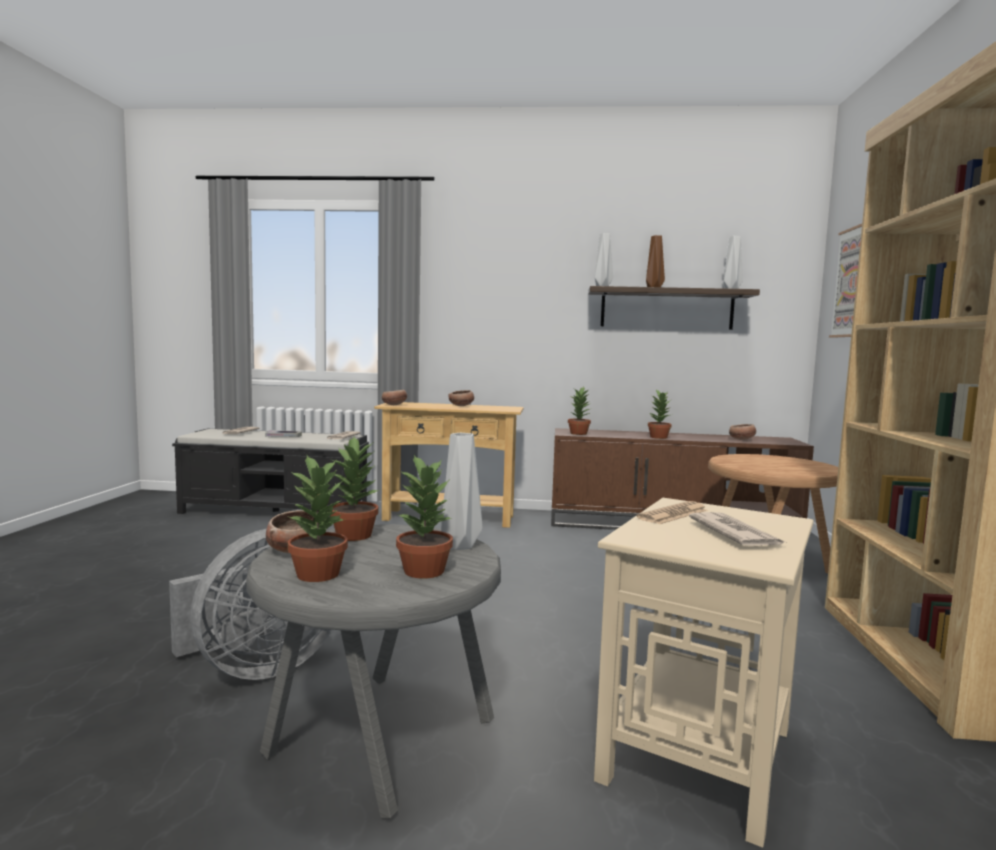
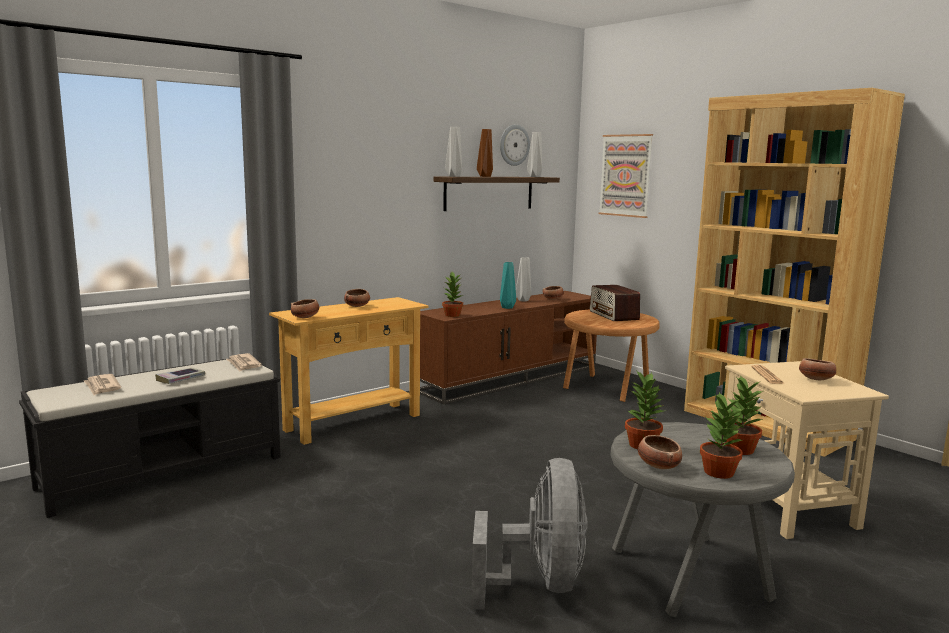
camera: 45 degrees left, 5 degrees up
(458, 546) = (699, 430): grey vase -> grey vase (523, 300)
(658, 437) = (508, 307): potted plant -> turquoise vase
(707, 254) = (514, 145): none -> wall clock
(734, 534) = (815, 379): newspaper -> bowl
(786, 463) = (613, 315): none -> radio

